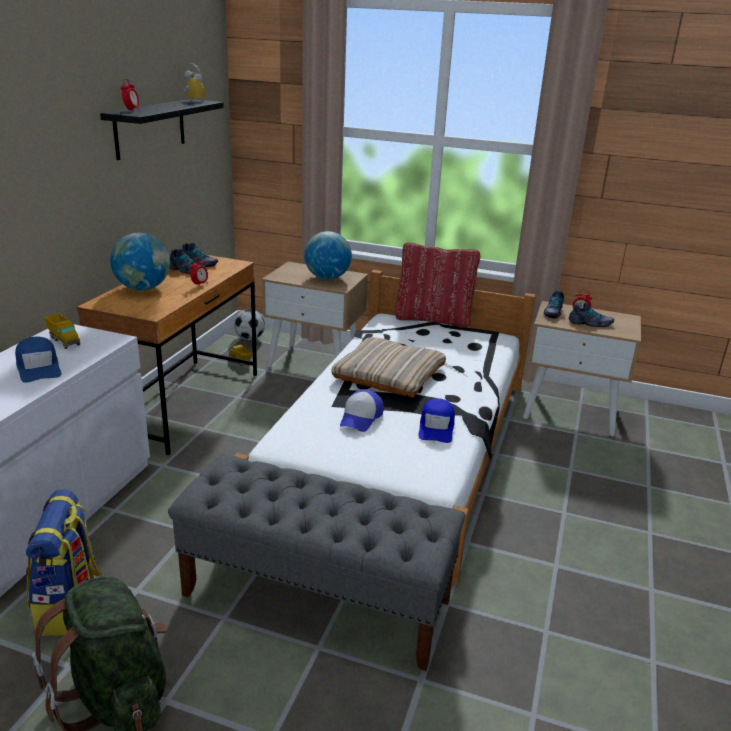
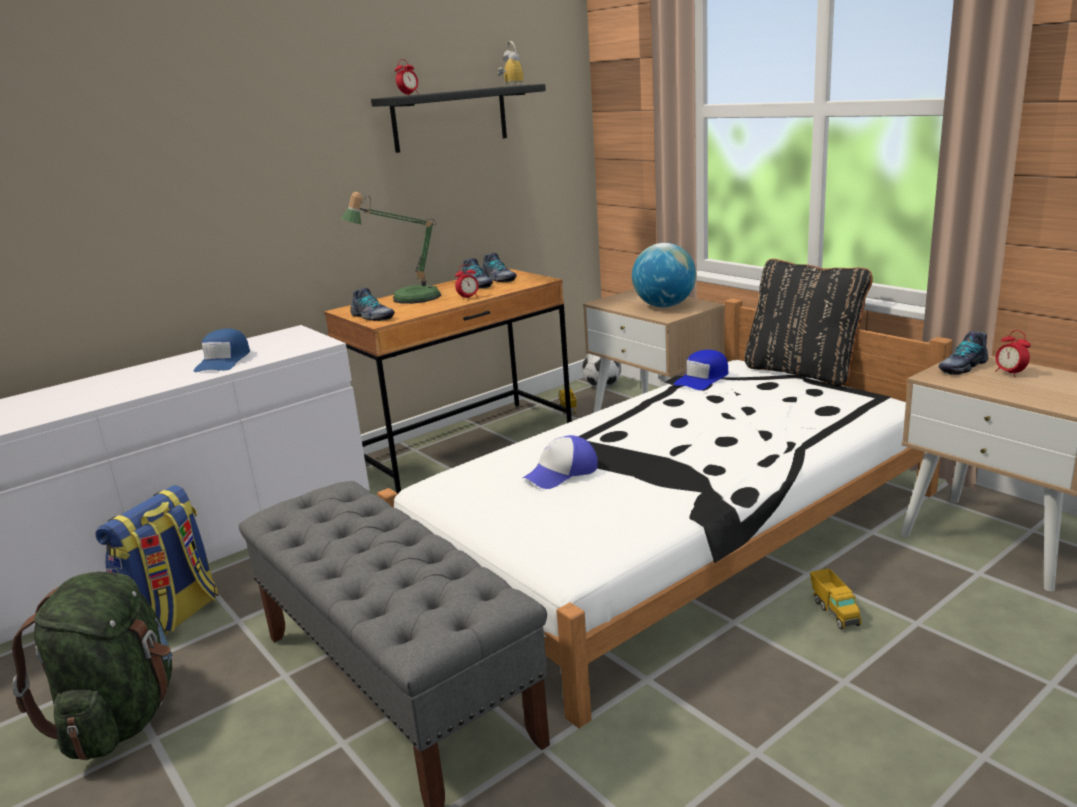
camera: 35 degrees right, 5 degrees down
(64, 340) = (278, 340): toy truck -> toy truck (834, 611)
(143, 288) = (407, 298): globe -> table lamp
(389, 374) = (659, 429): beige pillow -> none
(433, 319) = (803, 372): red pillow -> black pillow
(436, 427) = (647, 500): blue cap -> blue cap (703, 379)
(590, 323) = (1015, 387): shoe -> shoe (372, 317)

